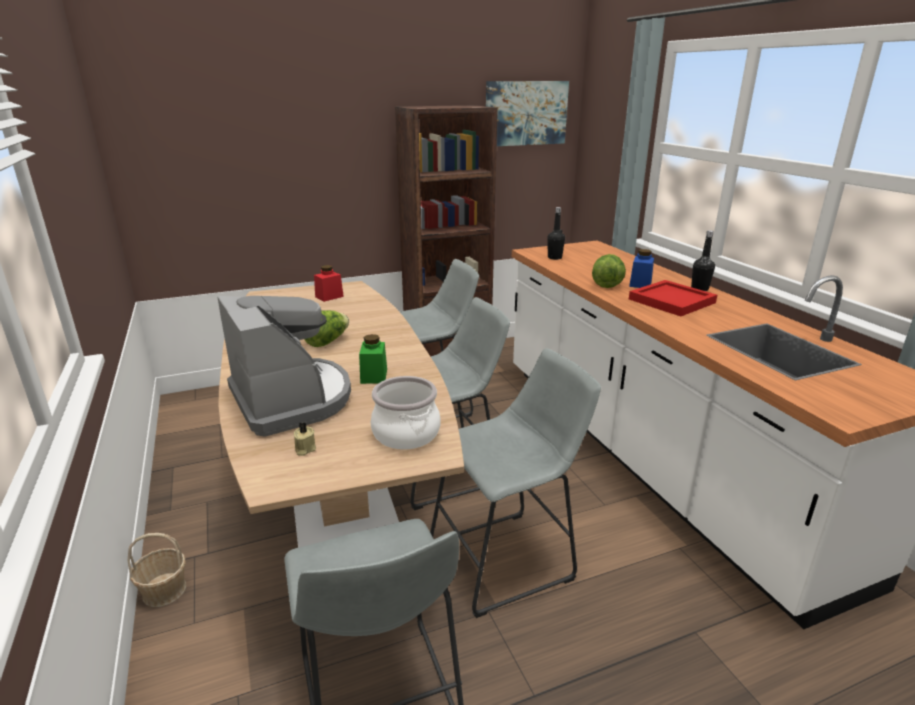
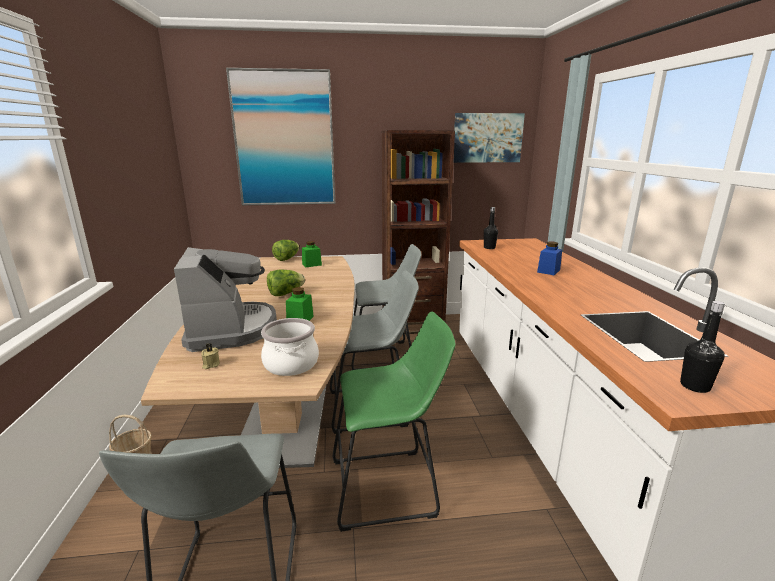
camera: 15 degrees right, 5 degrees down
(260, 121) = (284, 139): none -> picture
(329, 296) = (312, 264): red jar -> green jar
(508, 559) = (390, 487): grey stool -> green stool
(606, 283) = (518, 269): lettuce -> lettuce (287, 259)
(670, 301) = (566, 285): red tray -> none
(699, 289) = (601, 279): black bottle -> black bottle (695, 386)

